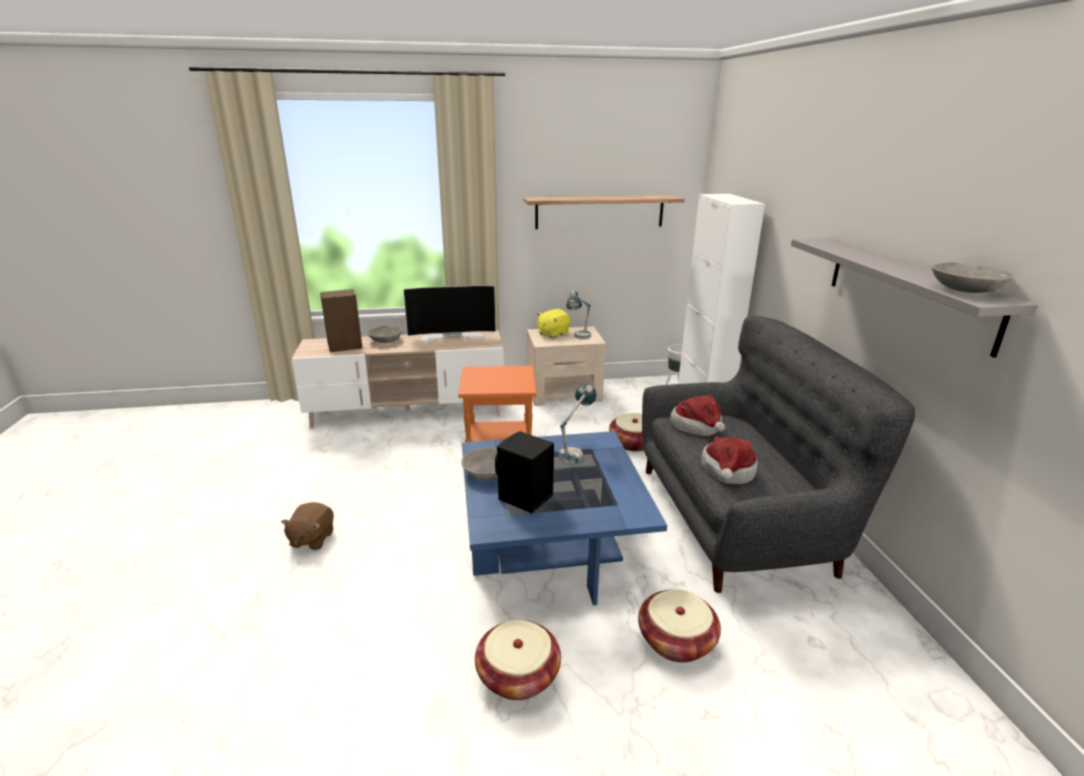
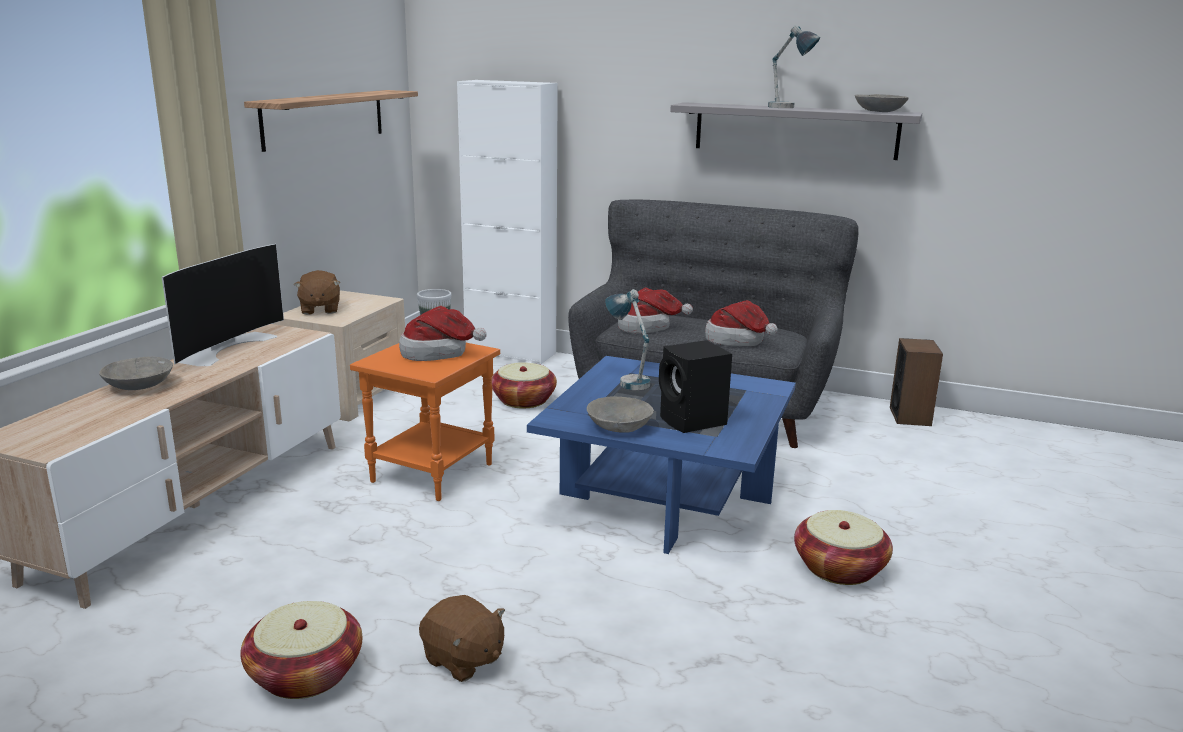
camera: 60 degrees left, 5 degrees down
(345, 346) = (93, 415): speaker -> speaker (910, 416)
(505, 380) = (439, 353): none -> hat
(553, 333) = (319, 309): yellow plush toy -> brown plush toy
(578, 338) = (363, 304): table lamp -> table lamp (788, 108)
(676, 640) = (842, 483): basket -> basket (305, 674)

